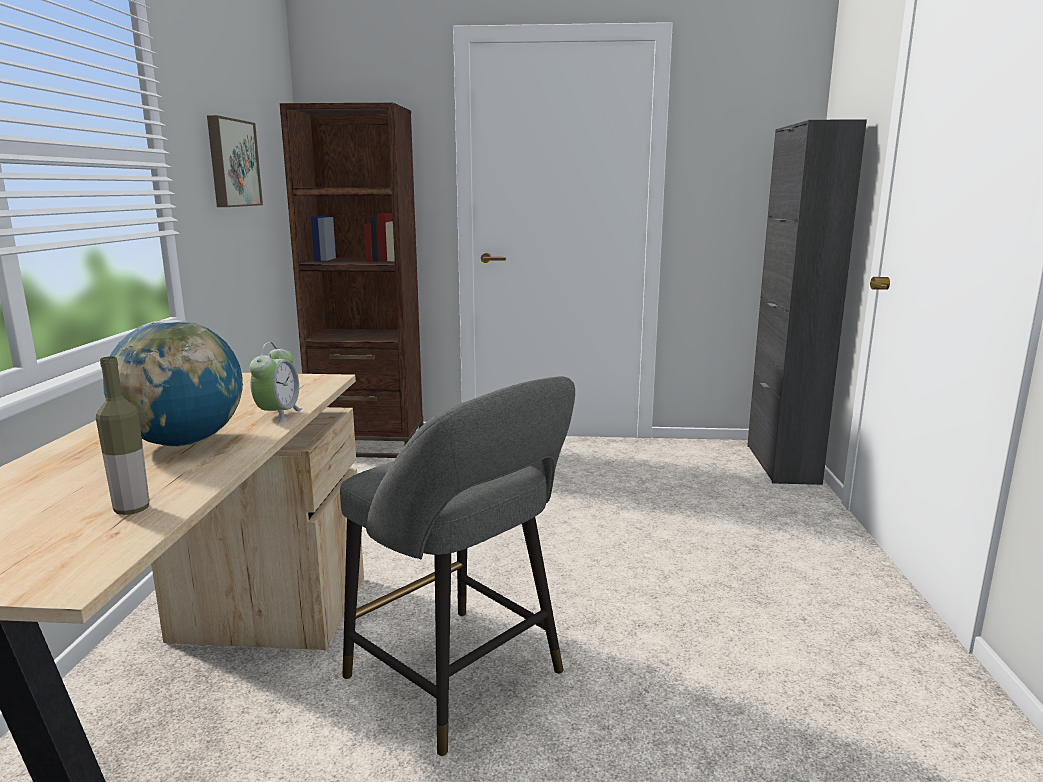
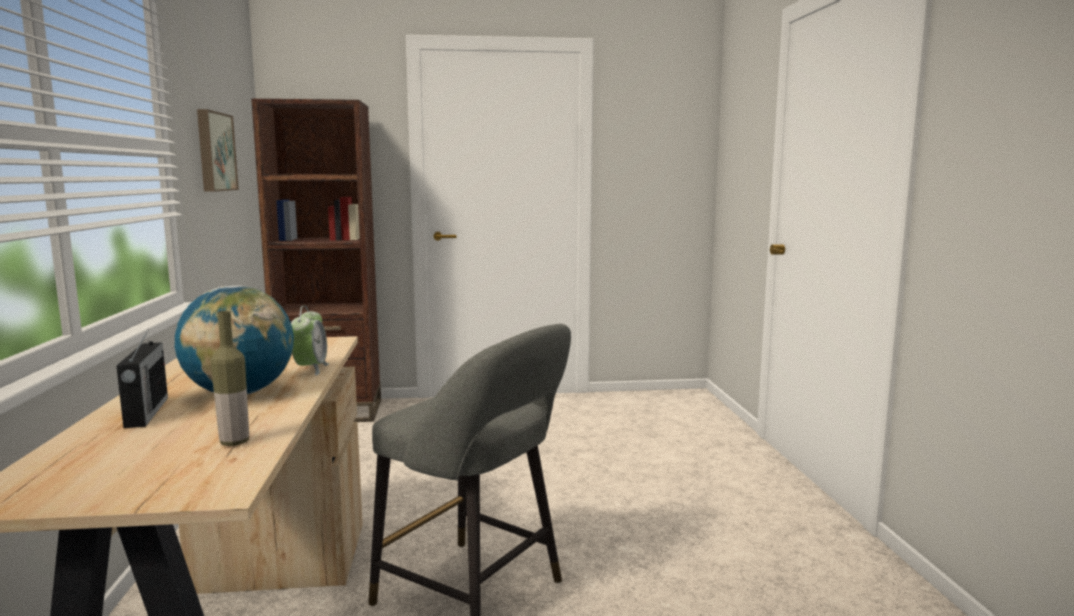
camera: 10 degrees left, 5 degrees down
(70, 462) = (146, 412): none -> radio
(782, 464) = (703, 407): black cabinet -> none

